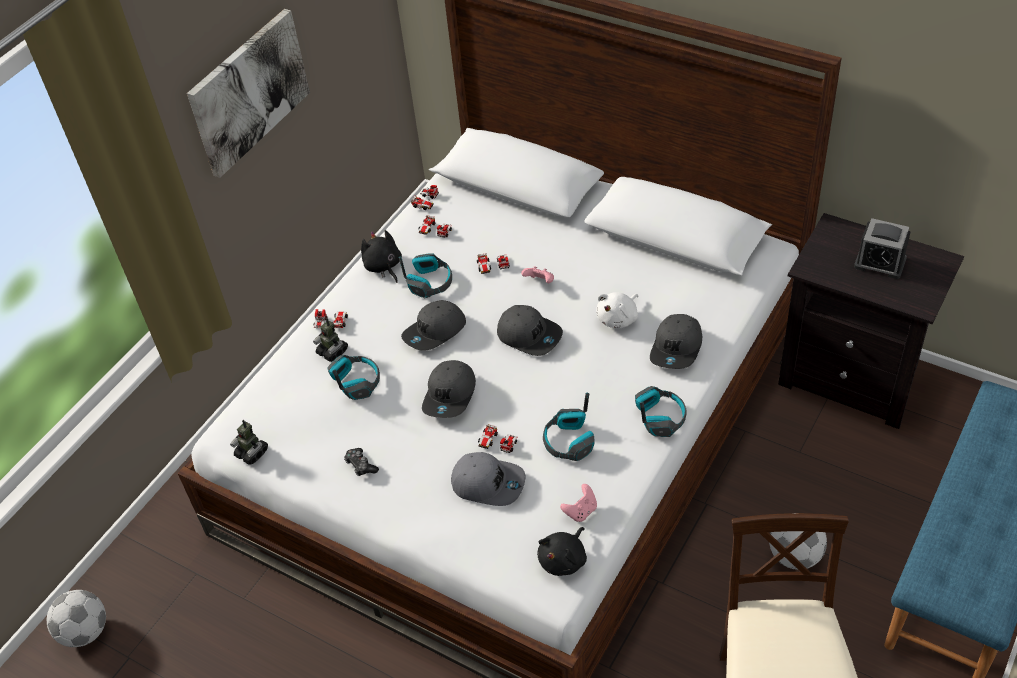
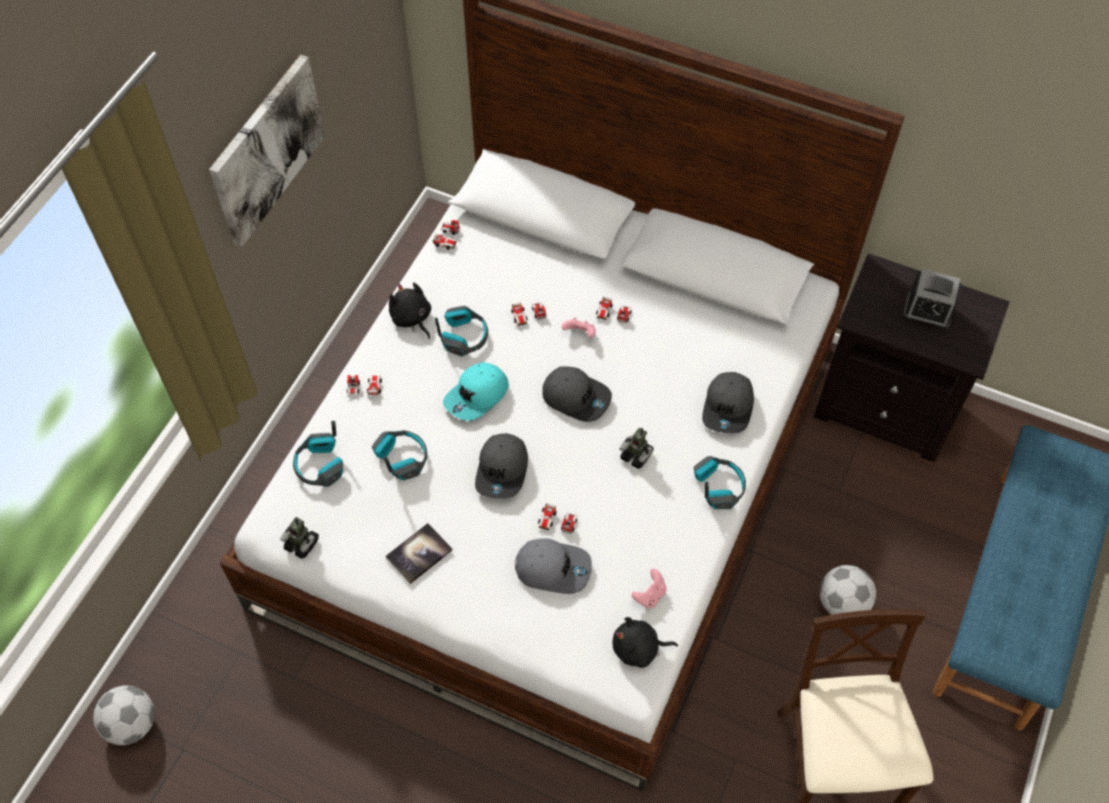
camera: 10 degrees left, 10 degrees up
(332, 352) = (371, 422): toy robot -> toy robot (636, 455)
(361, 465) = (419, 554): game controller -> book
(435, 231) = (462, 274): toy car -> toy car (613, 314)
(435, 332) = (477, 396): grey cap -> turquoise cap
(564, 559) = (639, 649): black plush toy -> black plush toy turned 60 degrees clockwise
(569, 441) = (630, 518): headphones -> headphones (320, 466)
(619, 318) = (666, 374): white plush toy -> none

